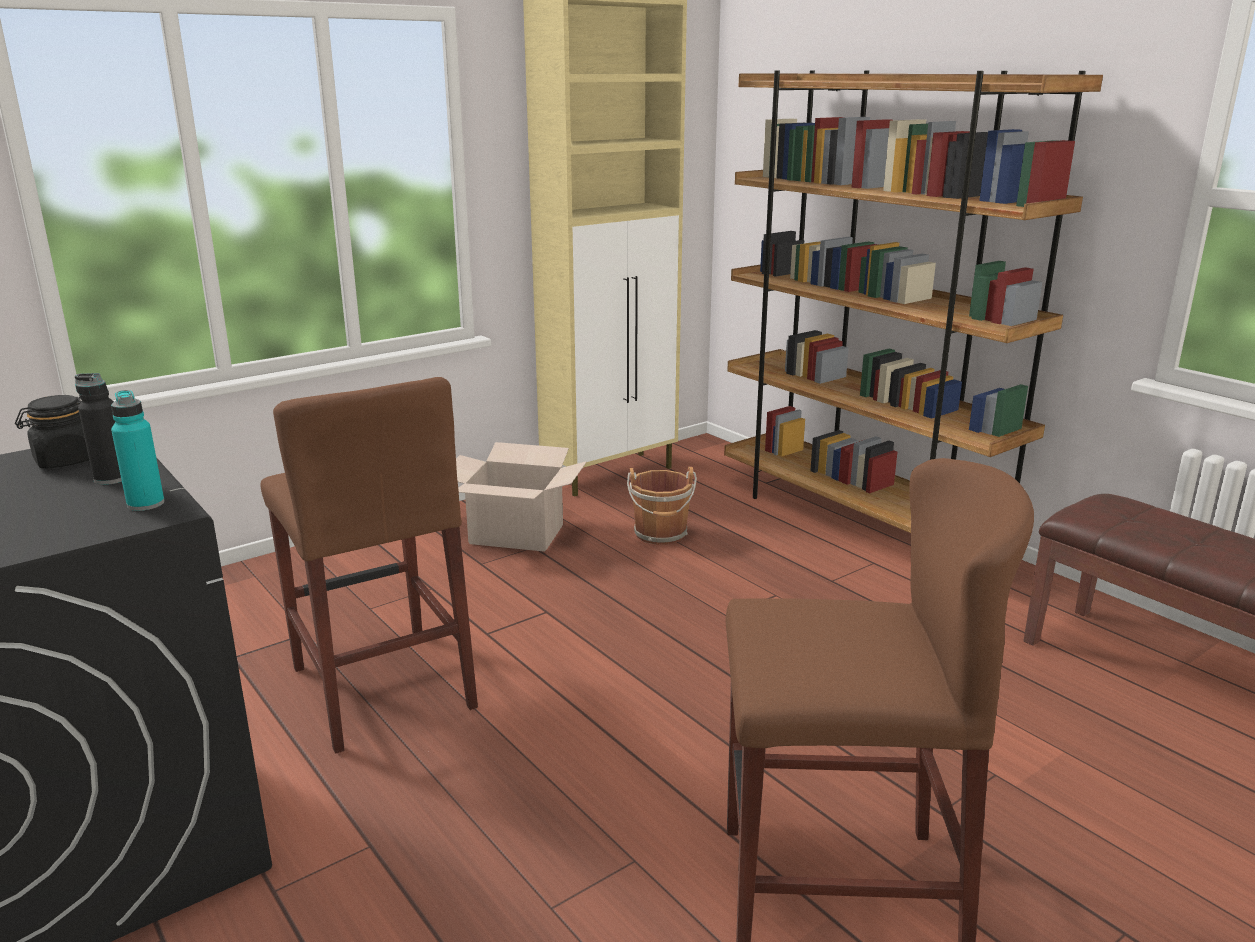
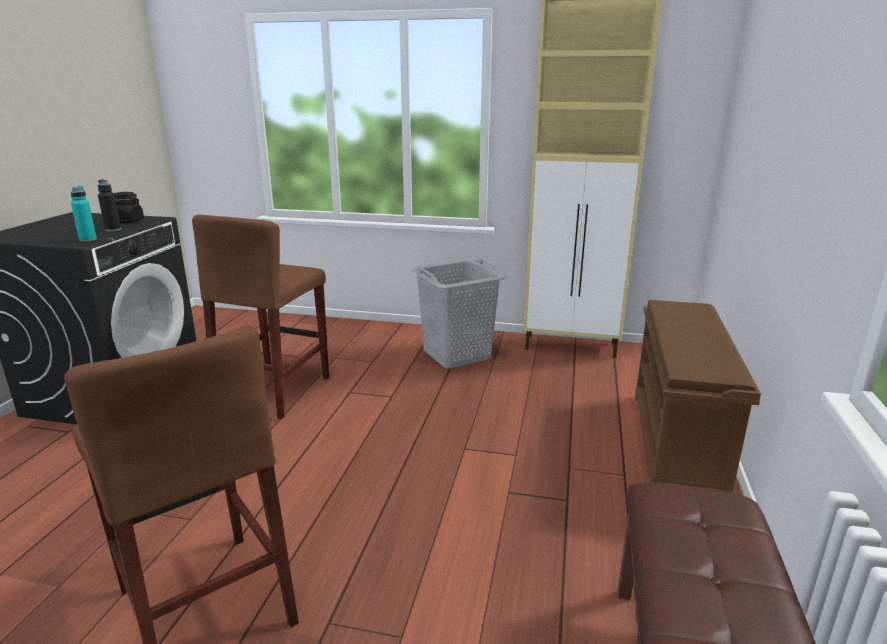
camera: 50 degrees right, 0 degrees up
(517, 534) = (457, 355): cardboard box -> grey laundry basket
(661, 535) = (526, 389): brown bucket -> none
(859, 521) = (676, 446): brown bookcase -> brown shoe rack

